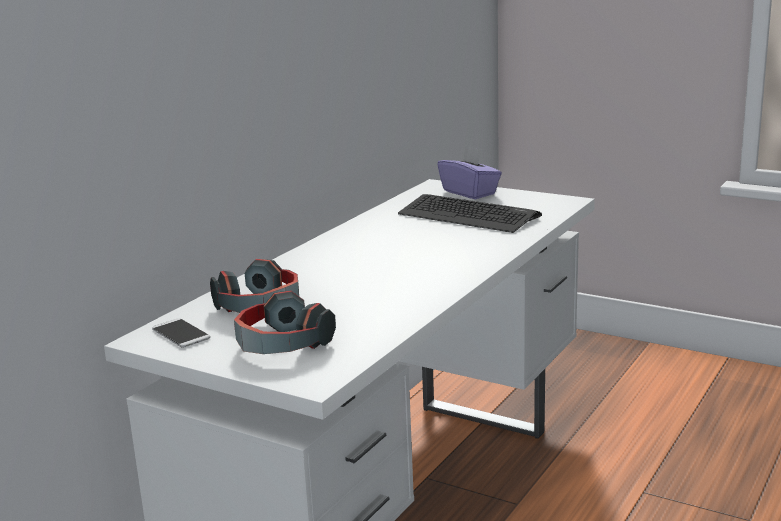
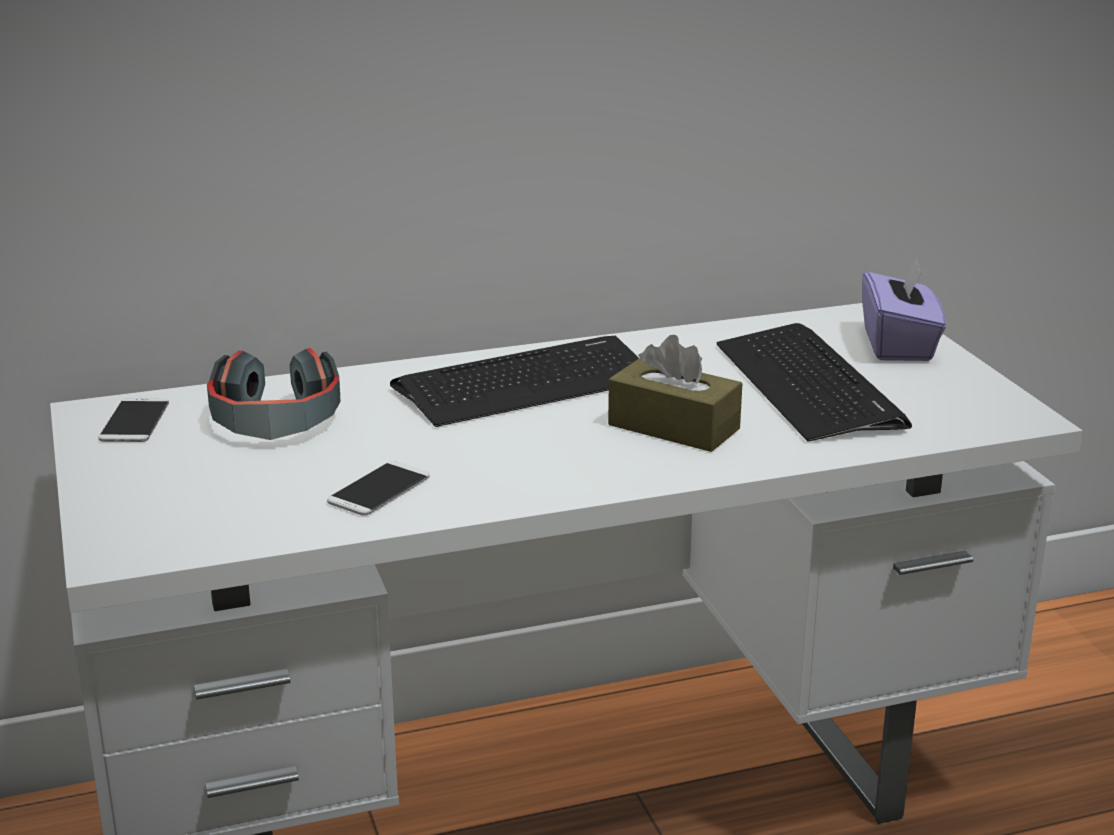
camera: 40 degrees right, 5 degrees up
(281, 344) = (189, 485): headphones -> none
(348, 253) = (526, 384): none -> keyboard
(379, 311) = (379, 490): none -> phone
(449, 246) = (673, 427): none -> brown tissue box

